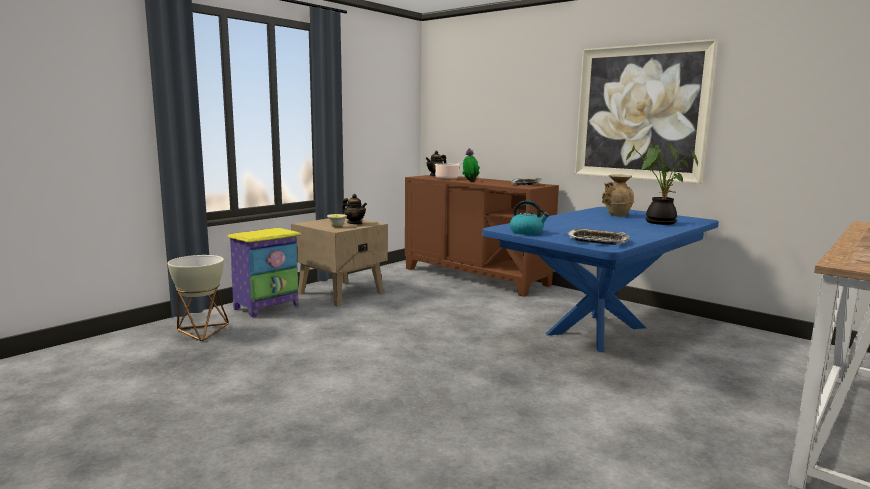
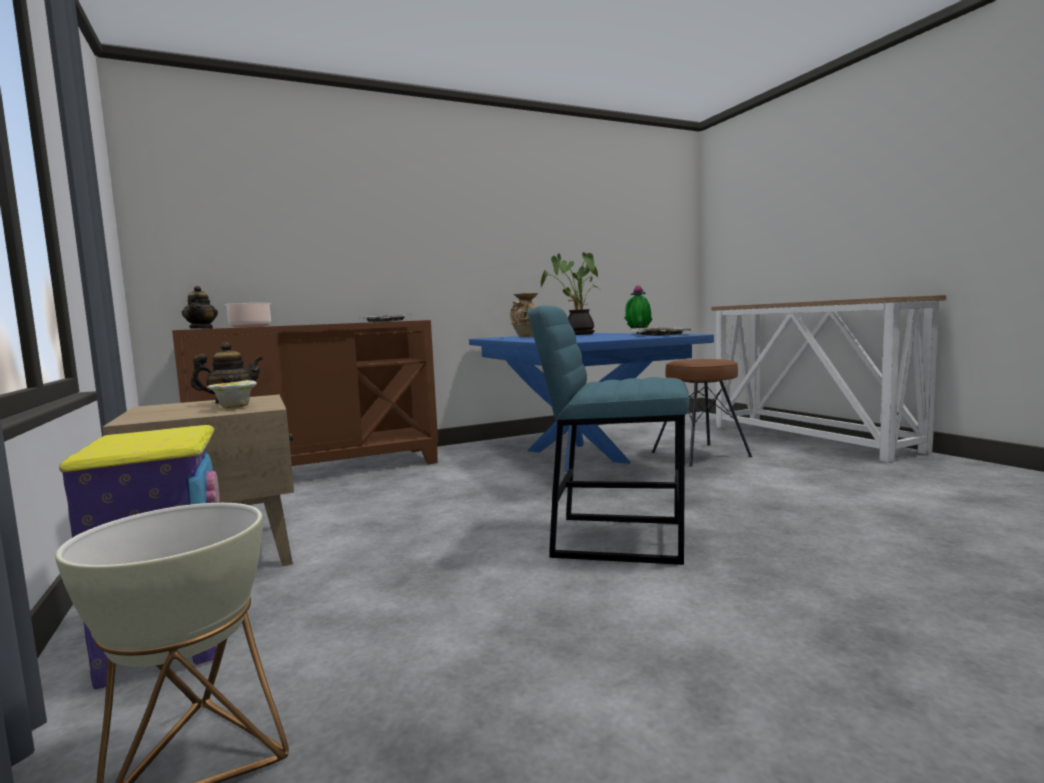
camera: 65 degrees left, 5 degrees down
(412, 364) = (614, 538): none -> blue stool
(470, 181) = (313, 324): potted plant -> potted plant (638, 334)
(527, 232) = (597, 339): kettle -> none
(640, 113) = (493, 233): picture -> none
(672, 377) = (701, 455): none -> brown stool

